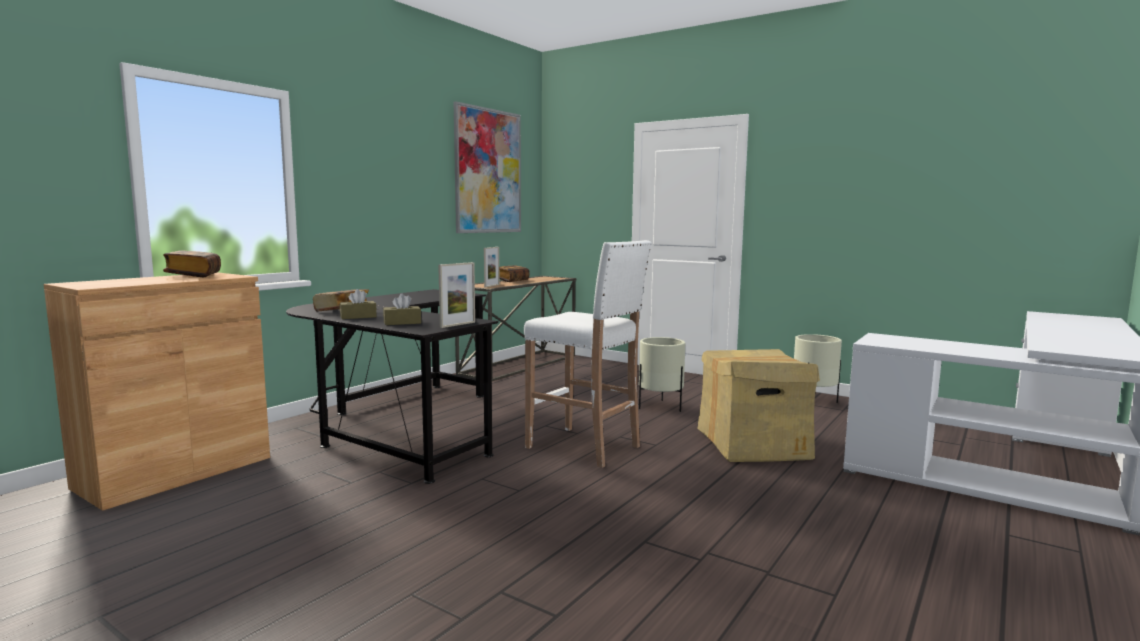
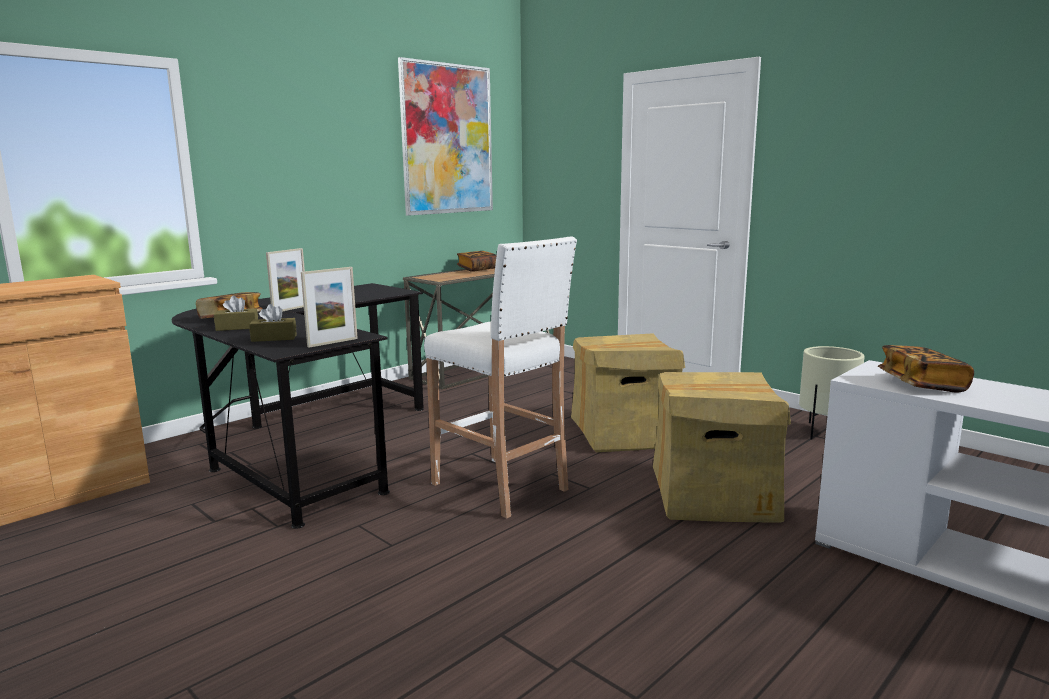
camera: 10 degrees right, 5 degrees up
(193, 275) = (55, 281): book -> book (921, 384)
(492, 286) = (446, 277): picture frame -> picture frame (290, 309)
(660, 407) = (624, 432): beige planter -> cardboard box

